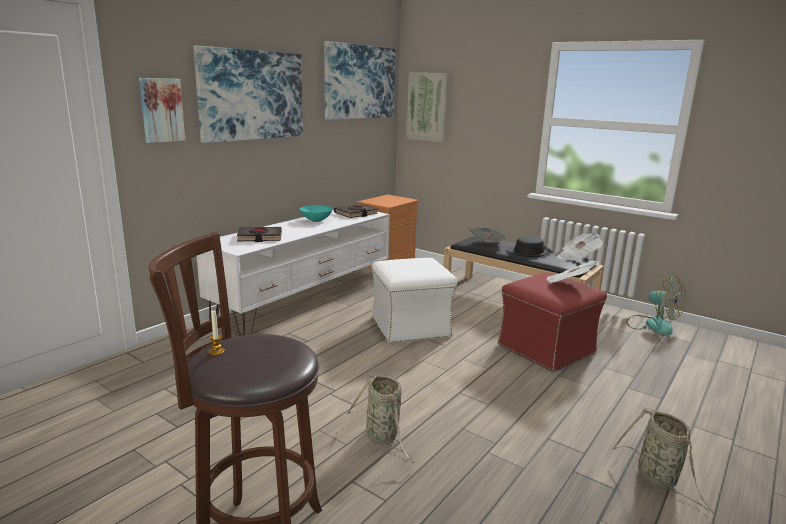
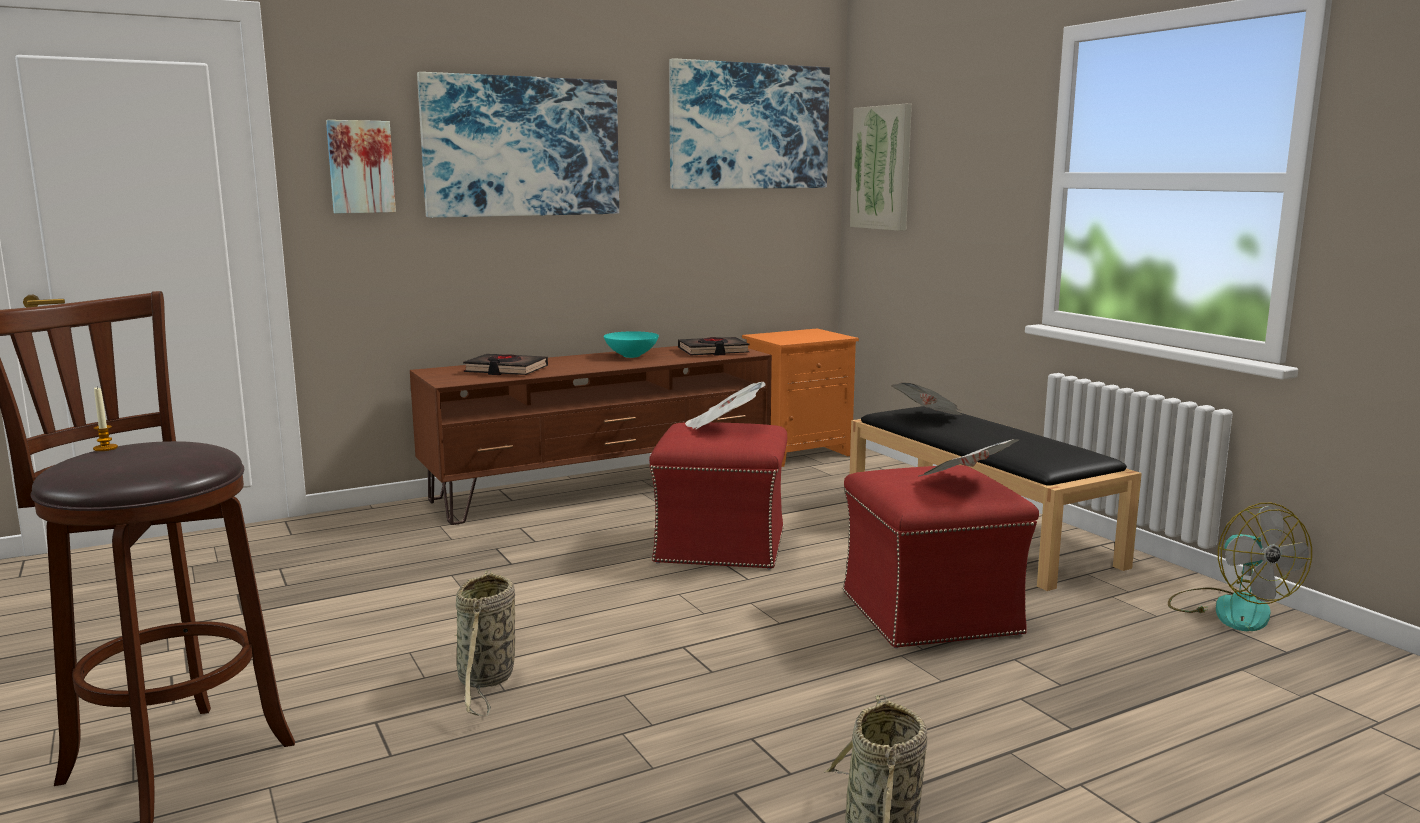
camera: 25 degrees right, 5 degrees down
(306, 298) = (602, 487): white tv stand -> brown tv stand
(411, 327) = (722, 546): white ottoman -> red ottoman
(528, 251) = (994, 434): black hat -> none
(577, 257) = (1083, 452): newspaper -> newspaper (723, 427)

